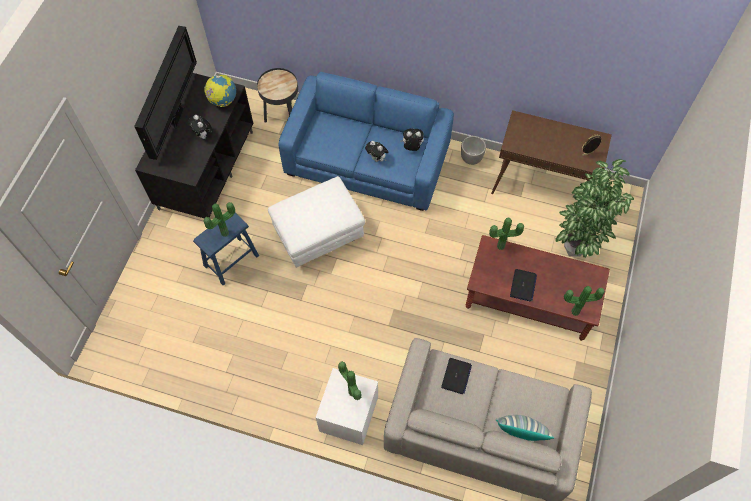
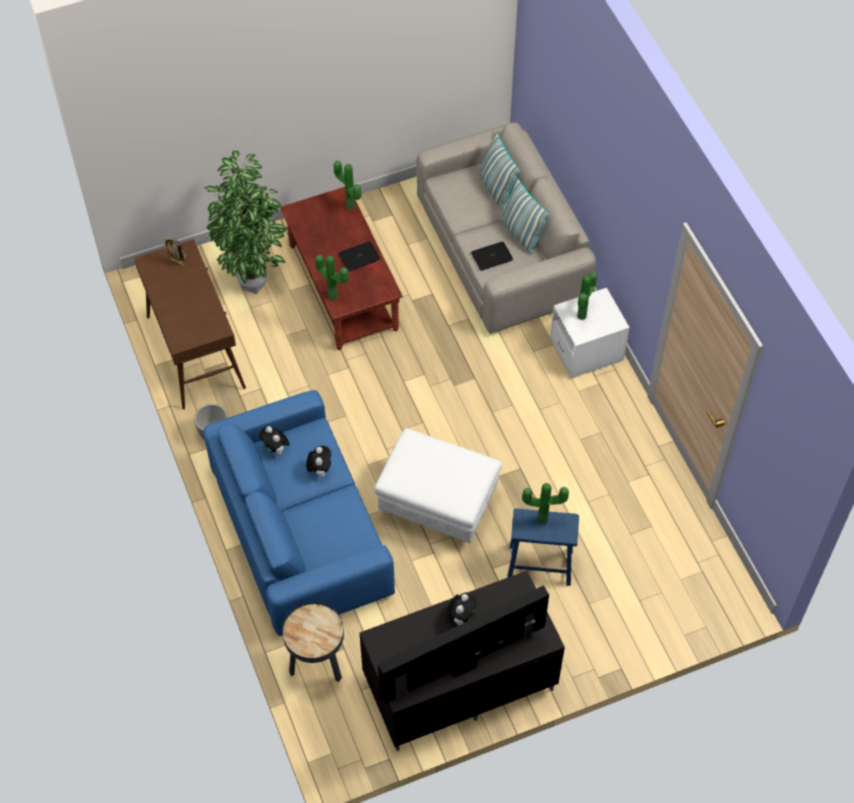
camera: 130 degrees left, 5 degrees down
(223, 100) = (399, 636): globe -> none
(461, 415) = (521, 234): none -> pillow

